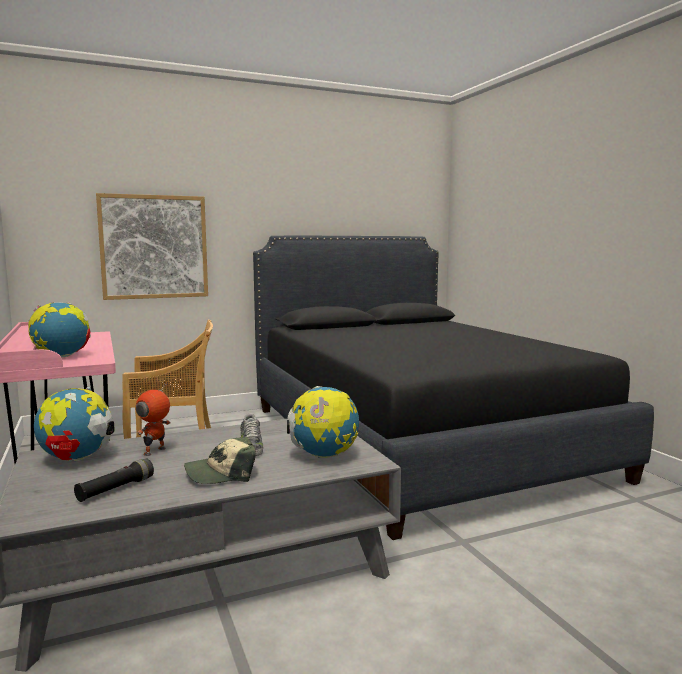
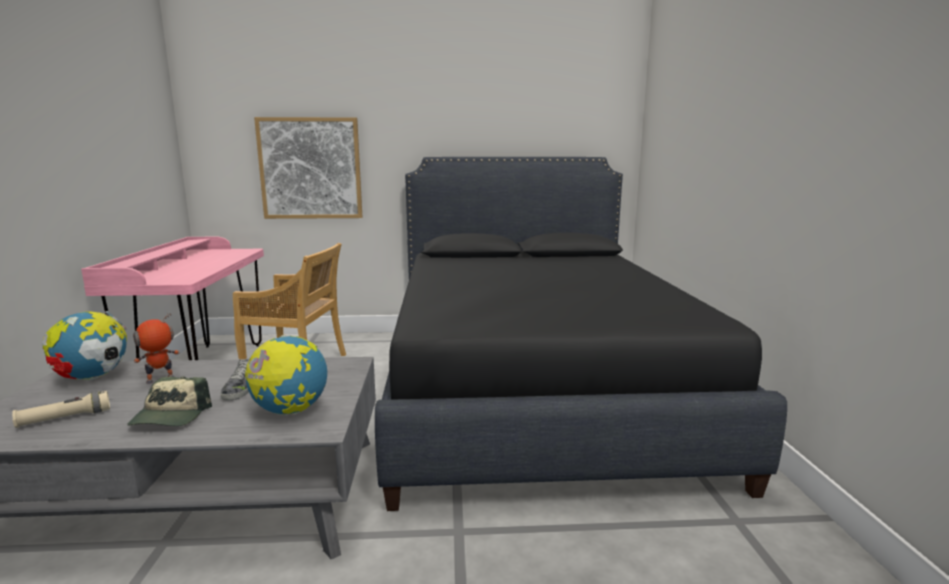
camera: 20 degrees right, 5 degrees up
(62, 356) = (167, 273): globe -> none
(116, 489) = (65, 418): black flashlight -> beige flashlight
(221, 473) = (171, 416): cap -> cap turned 90 degrees counterclockwise

